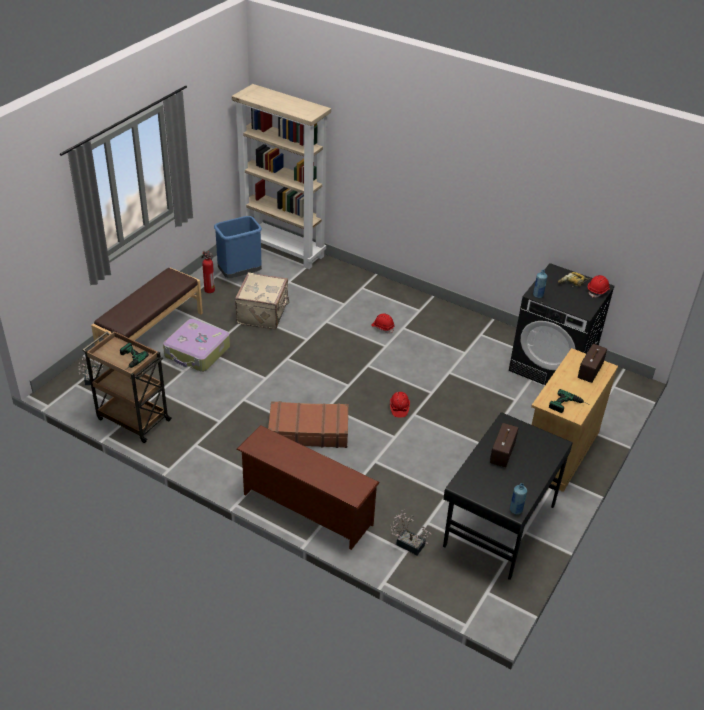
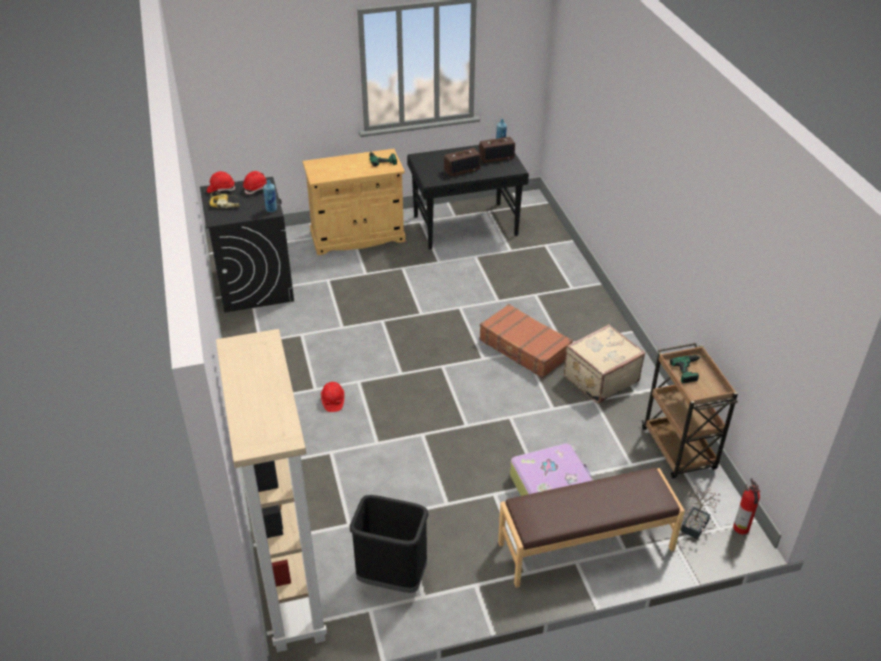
camera: 135 degrees left, 0 degrees up
(209, 289) = (455, 577): fire extinguisher -> fire extinguisher (741, 529)
(240, 274) = (391, 578): blue trash can -> black trash can
(263, 313) = (430, 495): beige suitcase -> beige suitcase (599, 378)
(305, 509) = (588, 299): brown shoe rack -> none
(399, 408) = (426, 324): red hard hat -> red hard hat (257, 188)
(407, 543) = (538, 248): potted plant -> none
(590, 371) = (326, 166): radio -> radio (496, 157)

